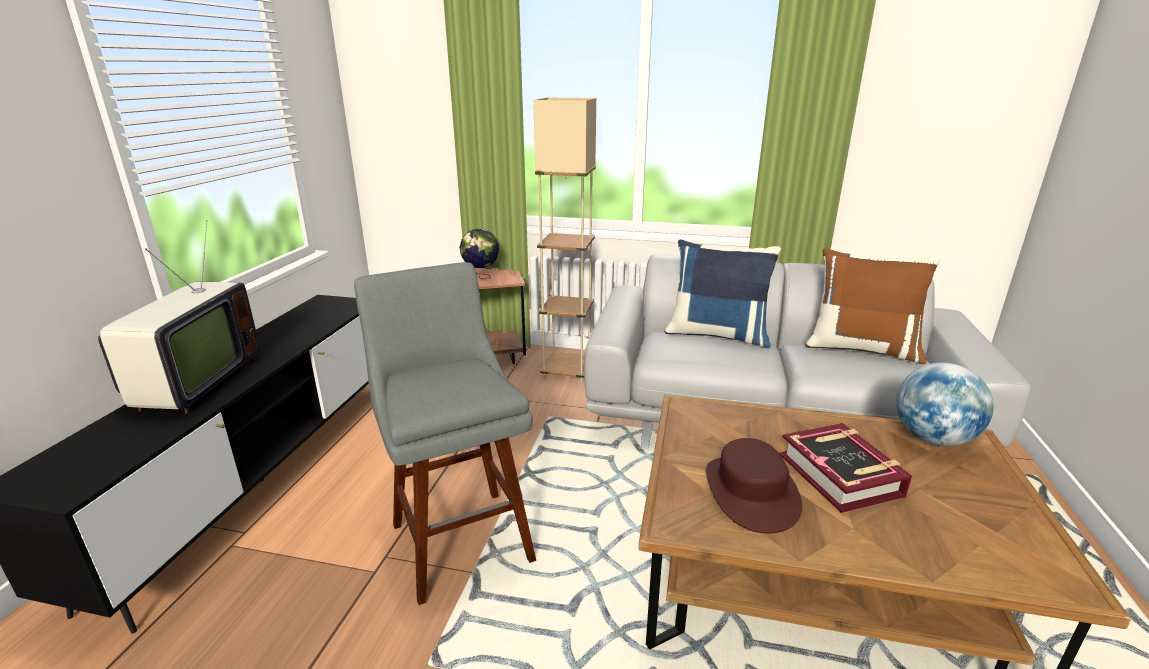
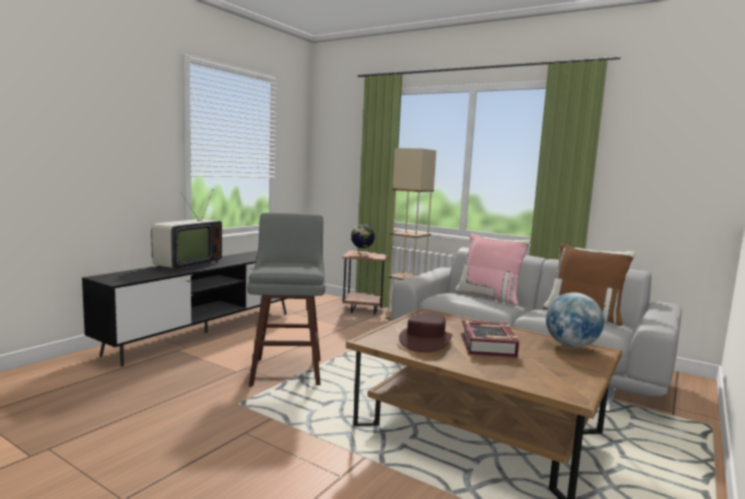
camera: 20 degrees right, 15 degrees down
(717, 334) = (489, 297): blue pillow -> pink pillow

